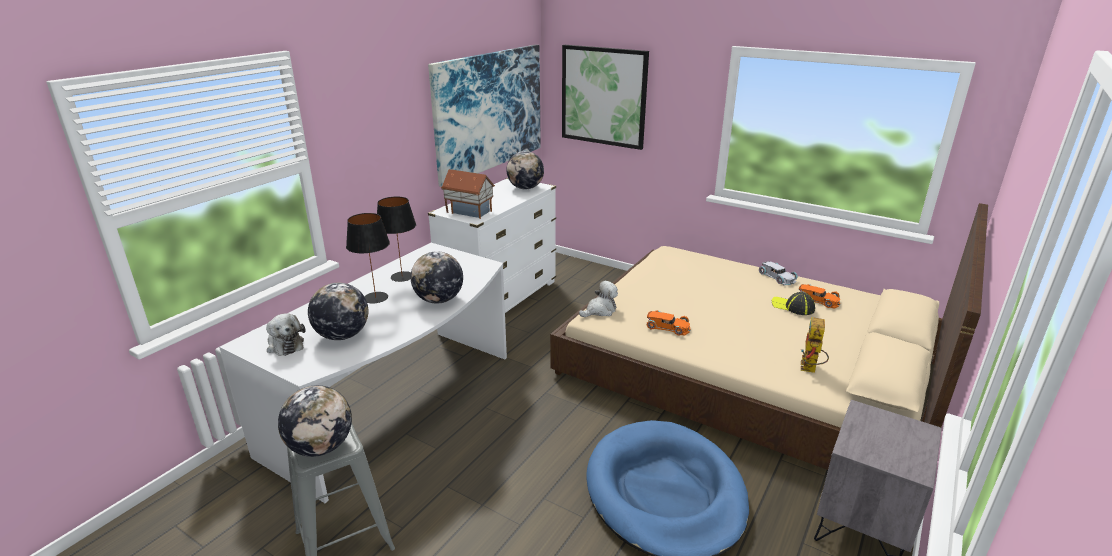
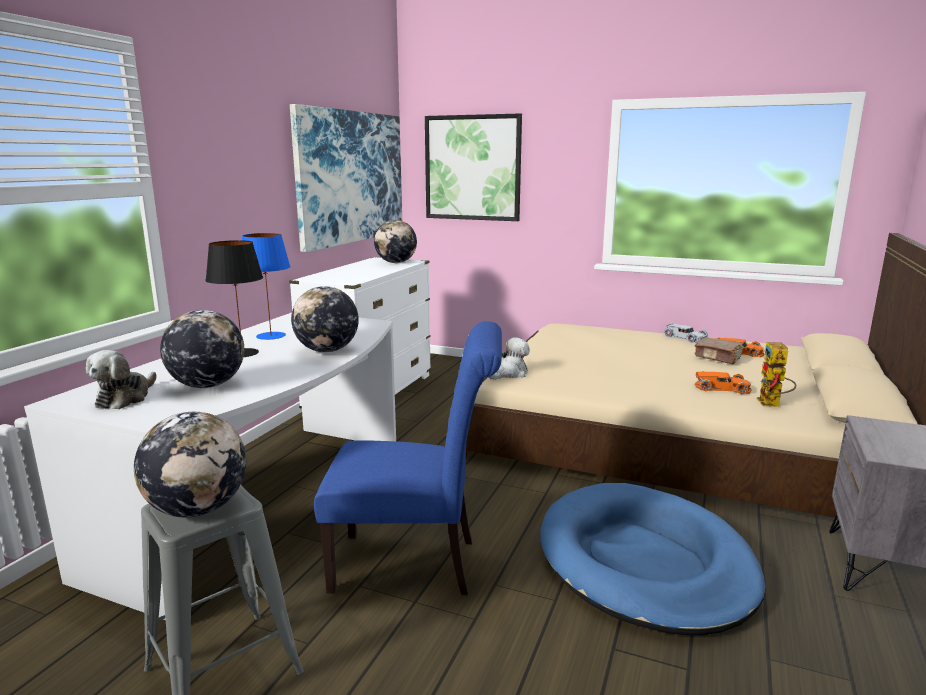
camera: 10 degrees left, 10 degrees down
(285, 344) = (125, 398): plush toy -> plush toy turned 60 degrees clockwise
(402, 276) = (271, 336): black table lamp -> blue table lamp
(469, 211) = (339, 277): toy house -> none
(491, 473) = (415, 564): none -> blue chair
(668, 327) = (594, 381): orange toy car -> orange toy car (722, 388)
(793, 307) = (718, 358): cap -> brown book

